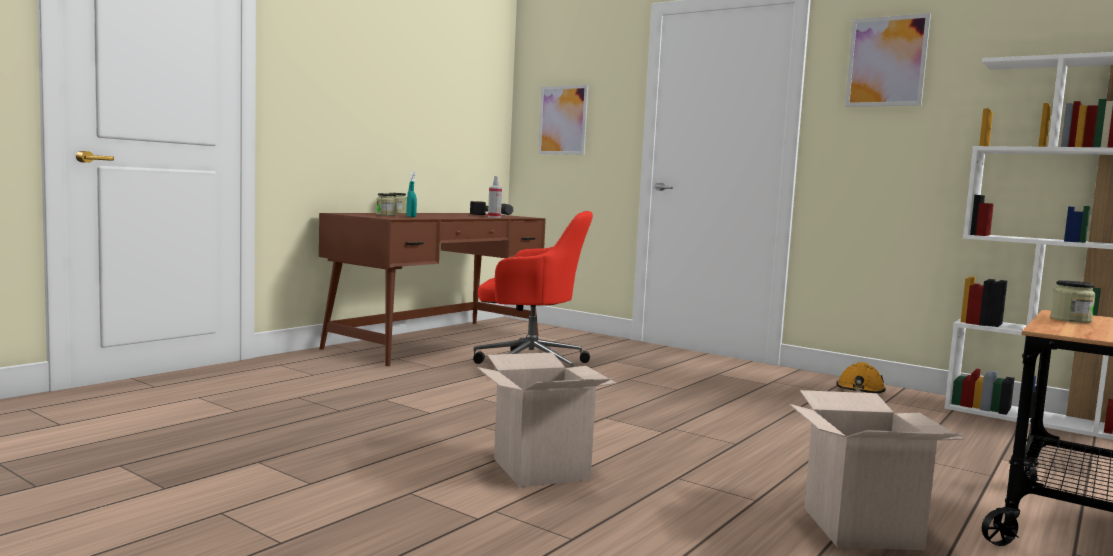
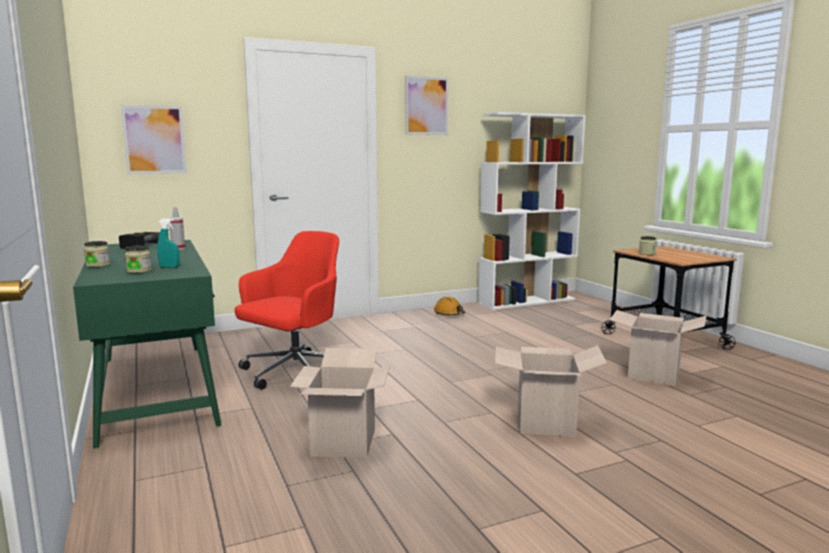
camera: 60 degrees left, 5 degrees up
(392, 401) = (343, 443): none -> cardboard box
(438, 341) = (156, 388): brown desk -> green desk

